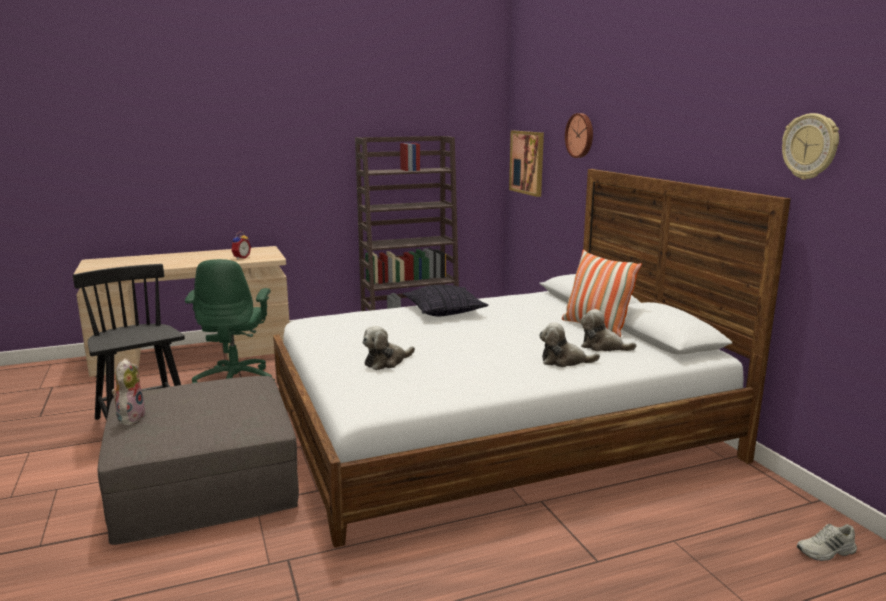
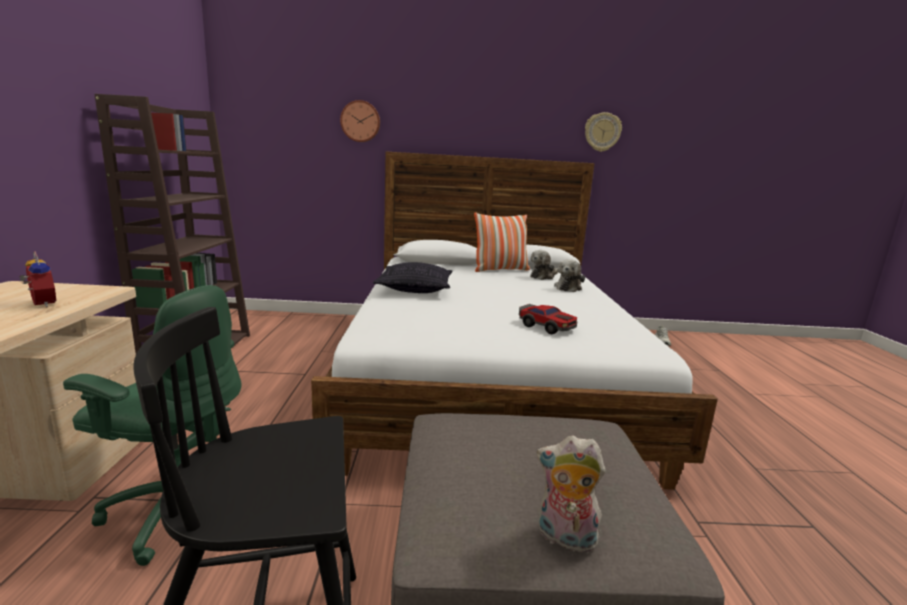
camera: 70 degrees left, 0 degrees up
(386, 362) = (546, 326): plush toy -> toy car
(527, 162) = (262, 148): picture -> none

